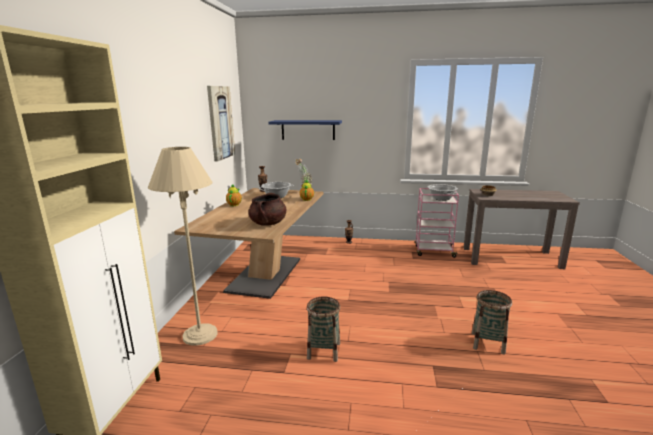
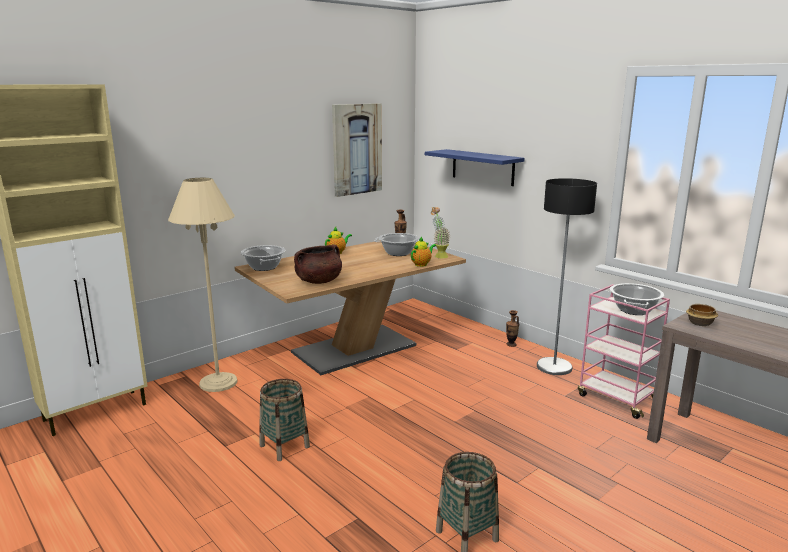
camera: 40 degrees right, 0 degrees up
(202, 225) = (264, 267): none -> cooking pot
(386, 246) = (554, 367): none -> floor lamp

